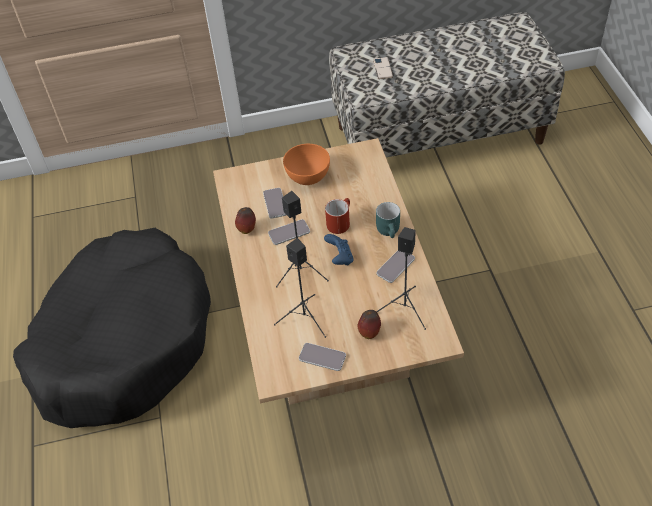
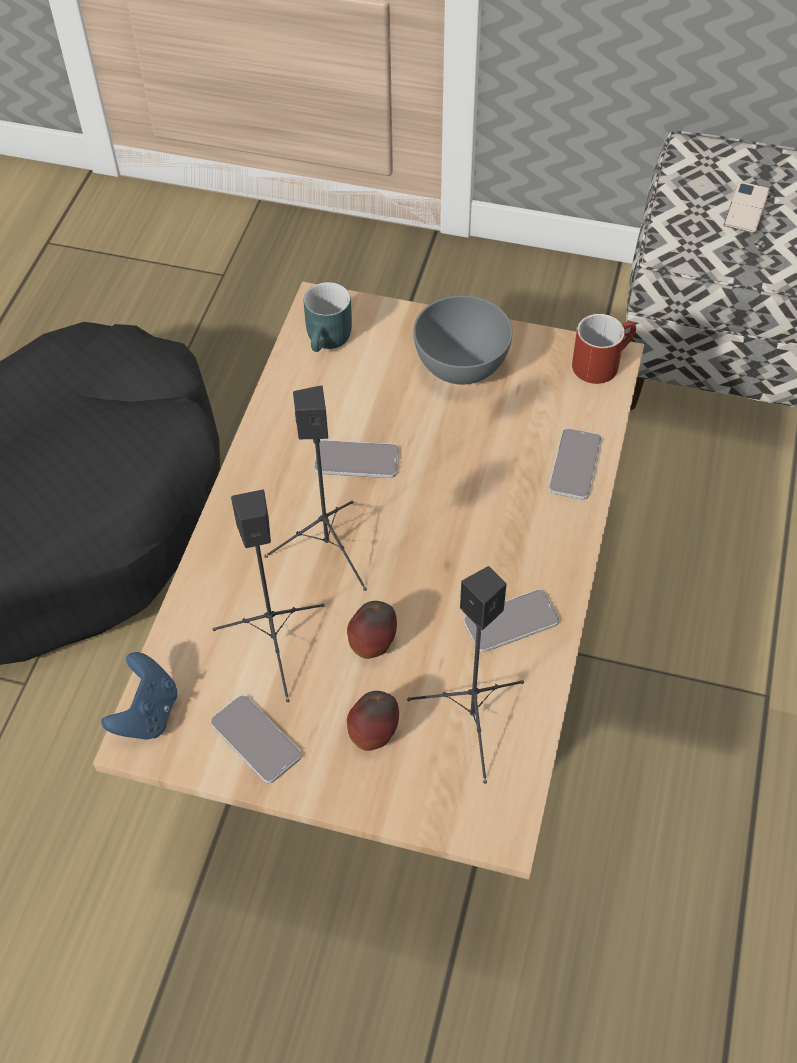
camera: 25 degrees right, 5 degrees up
(247, 229) = (287, 419): apple -> apple (373, 644)
(275, 203) = (368, 392): phone -> phone (575, 465)
(308, 177) = (460, 367): orange bowl -> grey bowl
(339, 221) = (463, 481): red mug -> red mug (602, 362)
(340, 258) = (416, 554): blue game controller -> blue game controller (147, 713)
(390, 231) = (547, 544): turquoise mug -> turquoise mug (330, 341)

